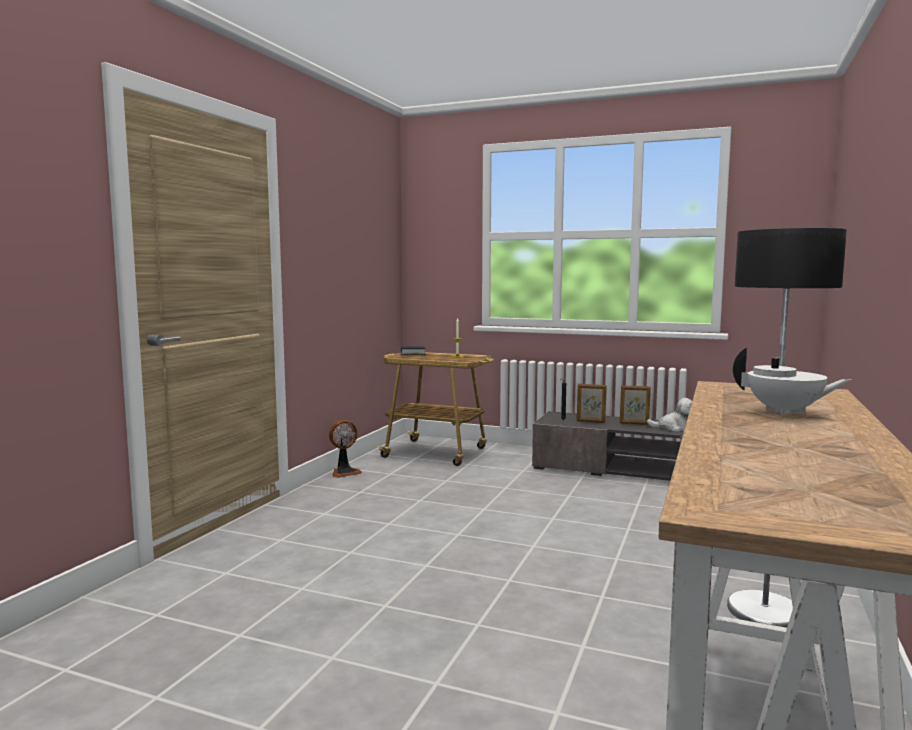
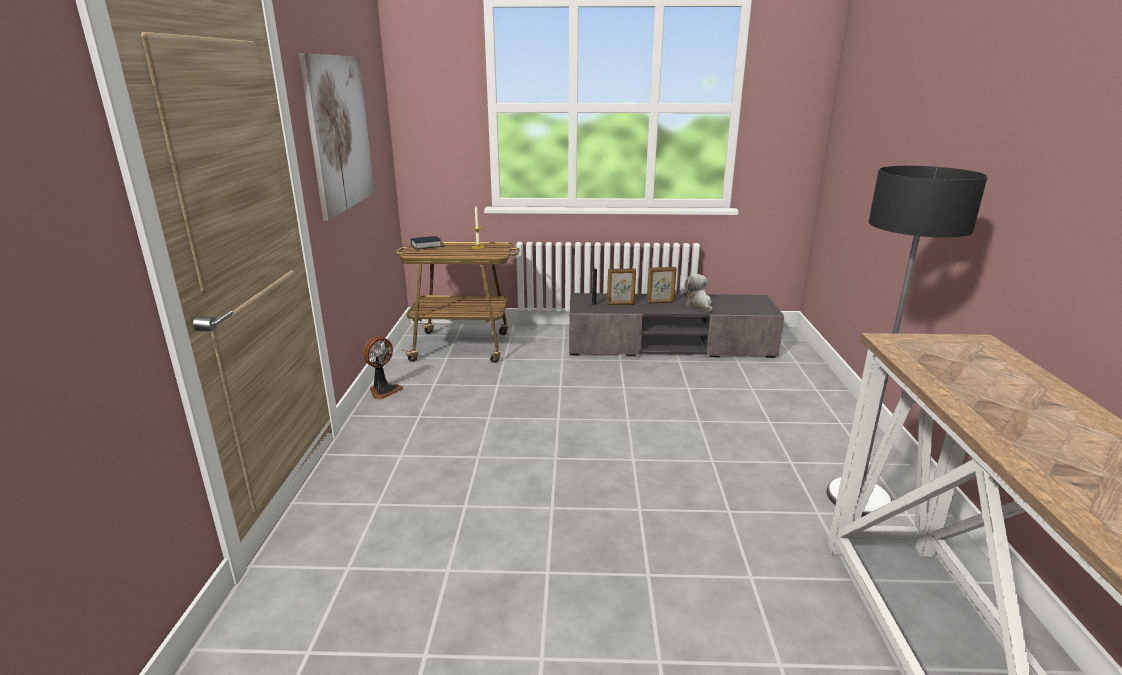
camera: 20 degrees left, 15 degrees up
(334, 243) = (339, 133): none -> picture
(674, 428) = (698, 305): plush toy -> plush toy turned 105 degrees counterclockwise
(785, 412) = (1014, 397): white teapot -> none

